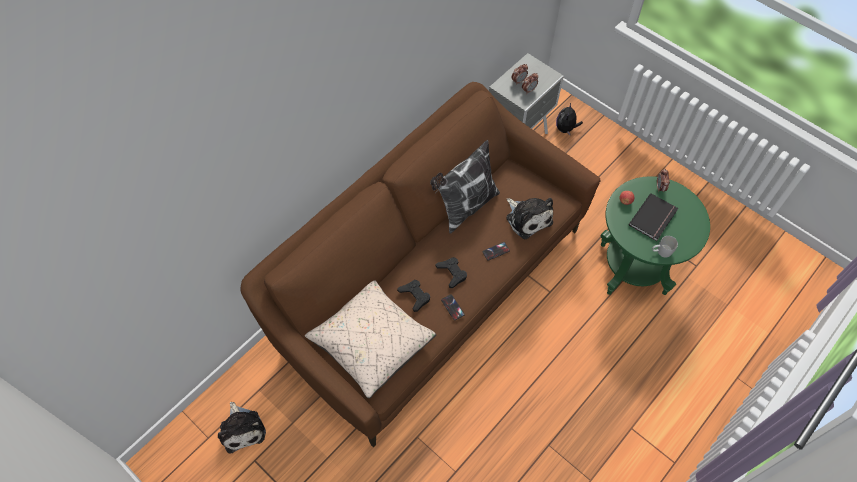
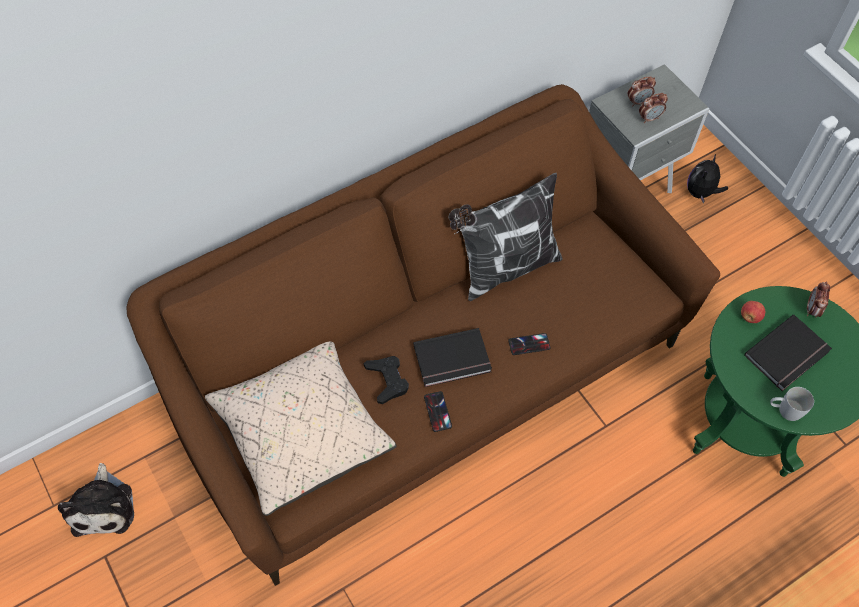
camera: 15 degrees right, 0 degrees up
(452, 273) = (453, 360): black game controller -> black book
(527, 218) = (593, 307): plush toy -> none

